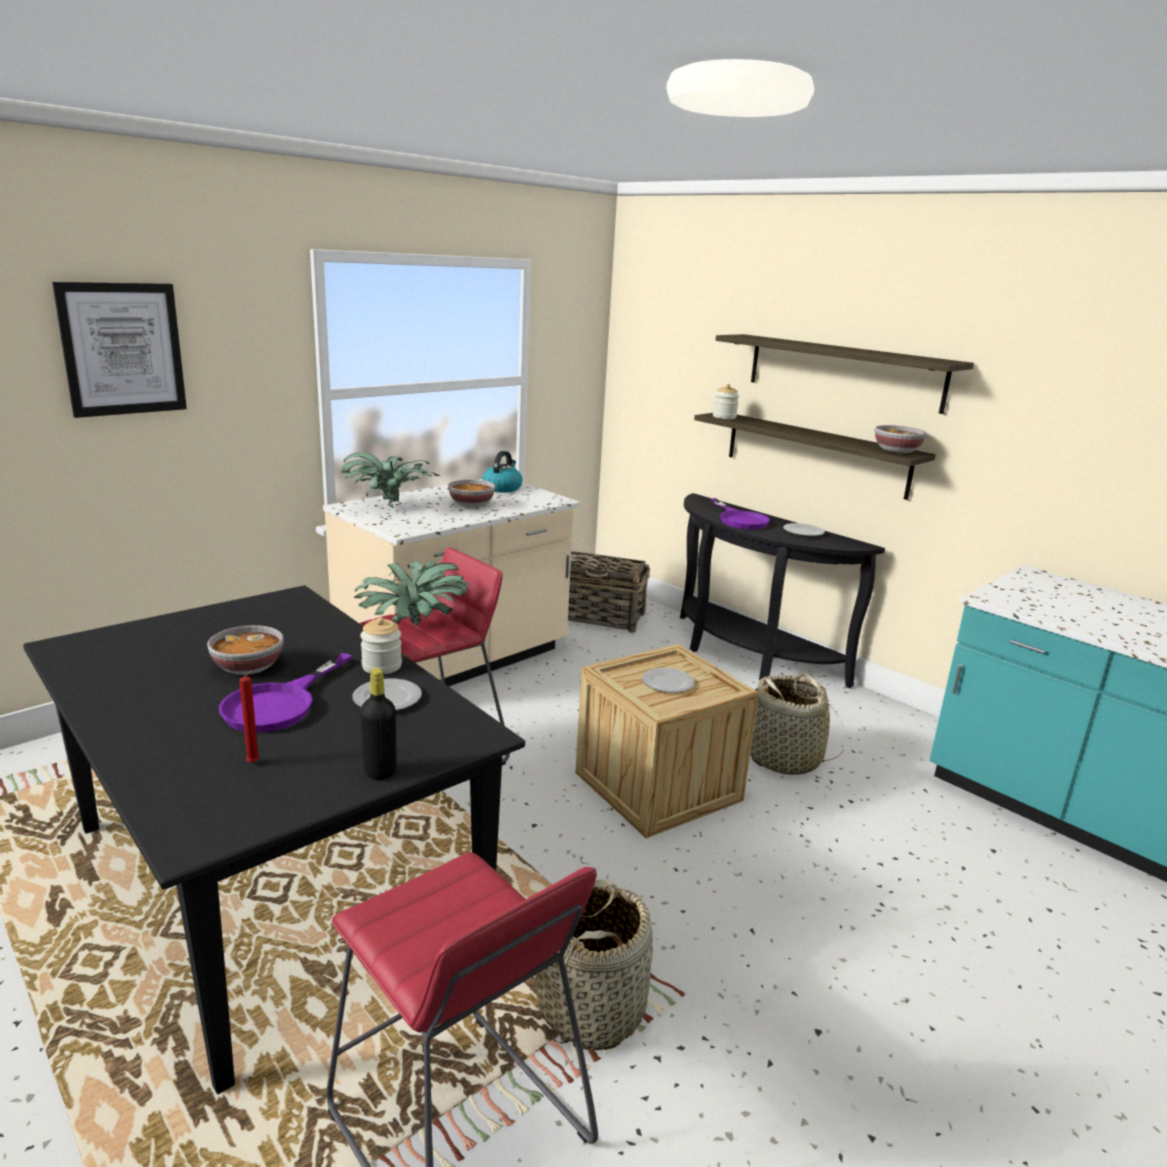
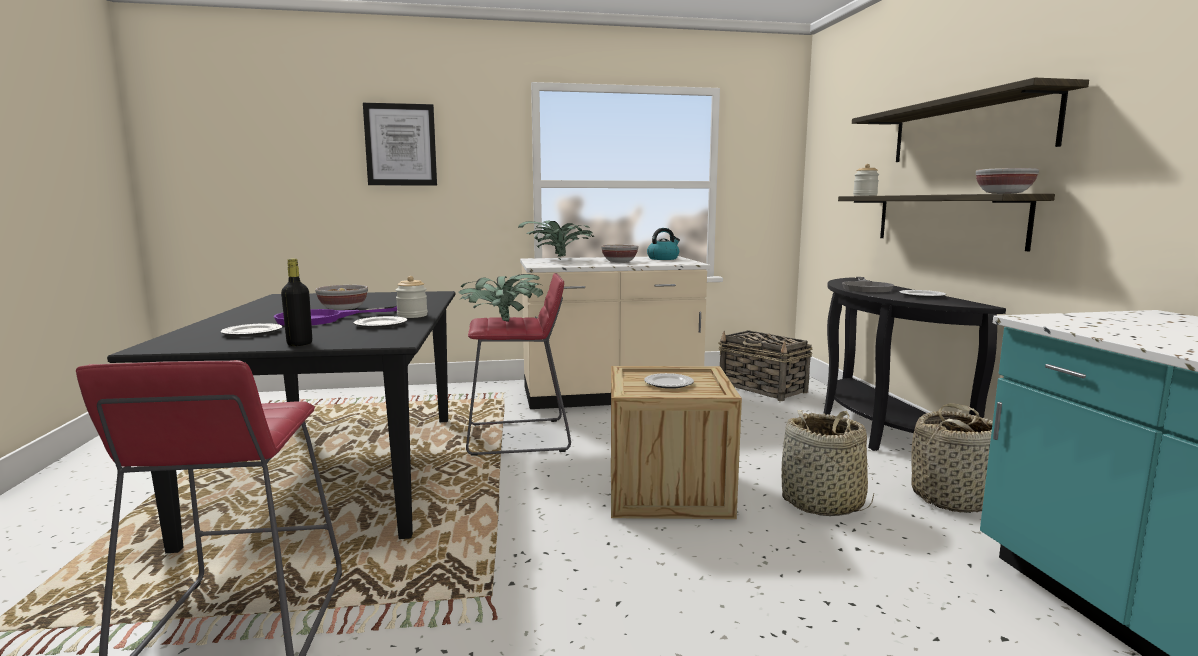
camera: 35 degrees right, 10 degrees down
(255, 764) = (252, 333): red candle -> plate
(591, 1006) = (420, 598): basket -> basket (952, 498)
(739, 519) = (866, 288): purple frying pan -> grey frying pan

